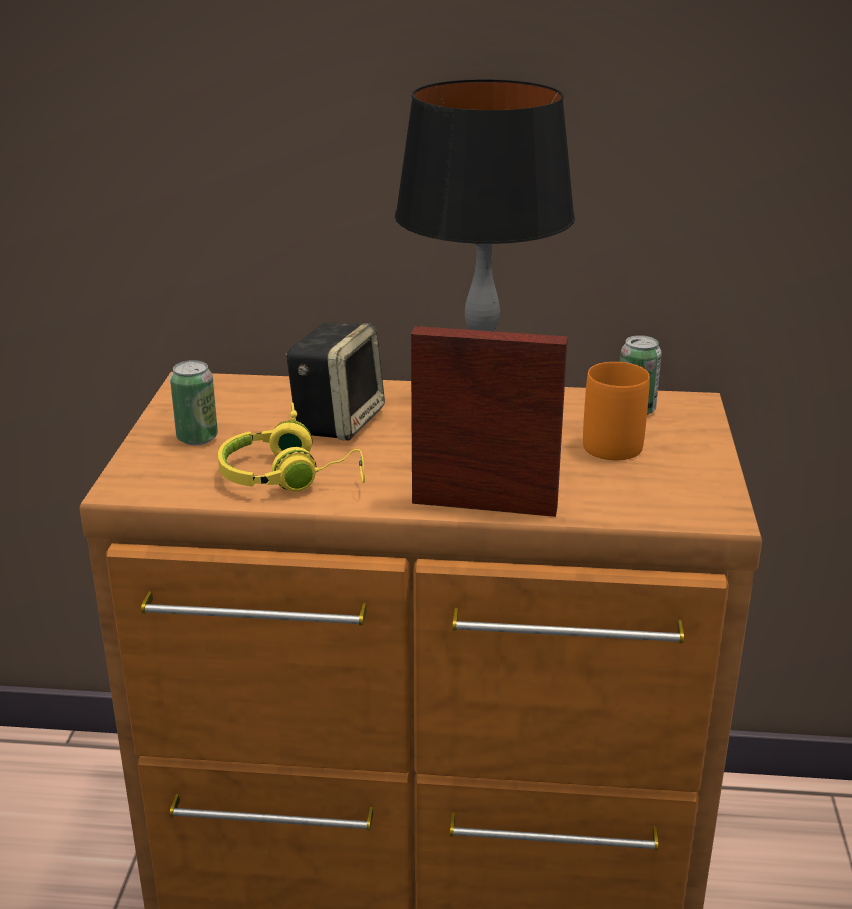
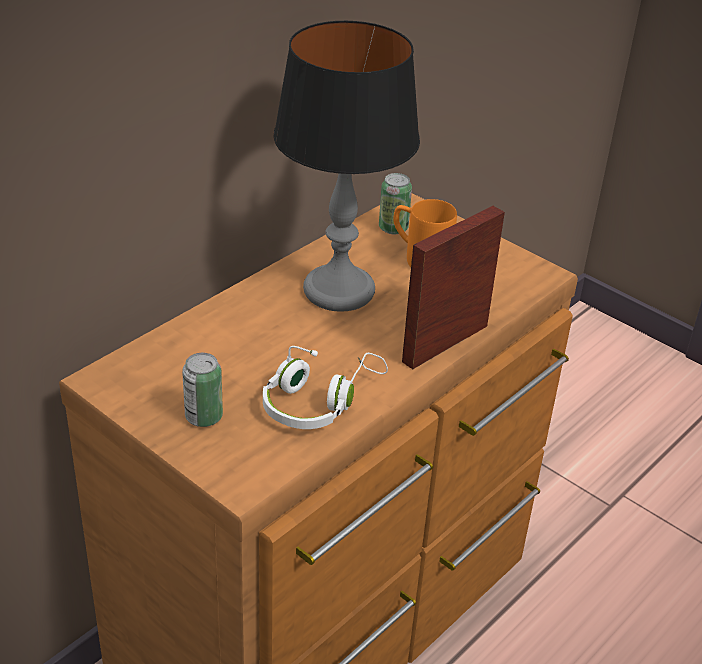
camera: 55 degrees left, 10 degrees up
(291, 477) = (318, 401): yellow headphones -> white headphones
(337, 421) = (260, 343): speaker -> none

